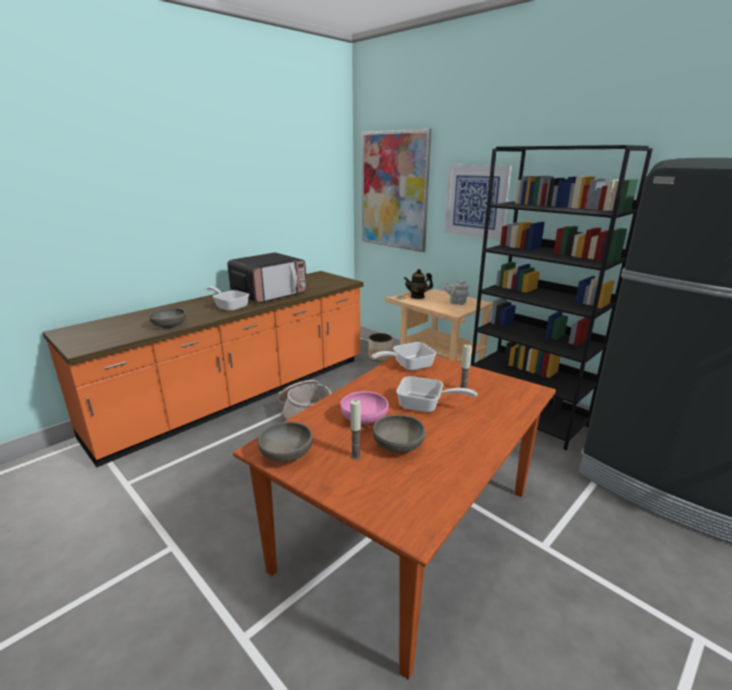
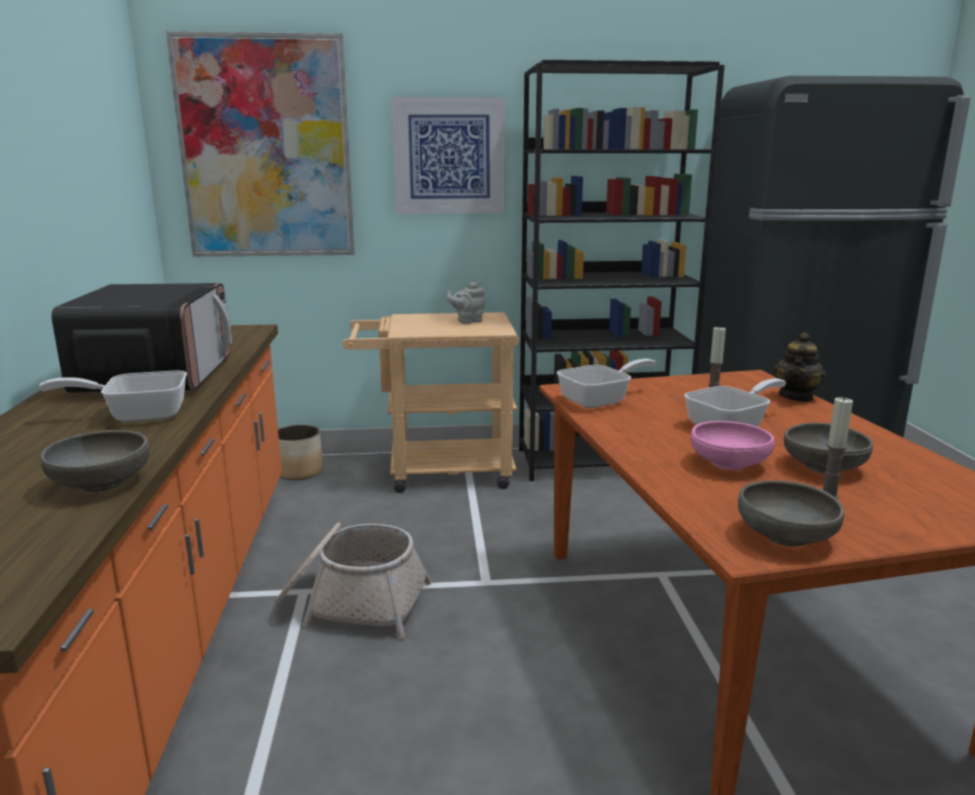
camera: 50 degrees left, 5 degrees down
(408, 366) = (600, 400): frying pan -> frying pan turned 135 degrees counterclockwise
(417, 296) = (402, 326): teapot -> teapot (796, 396)

